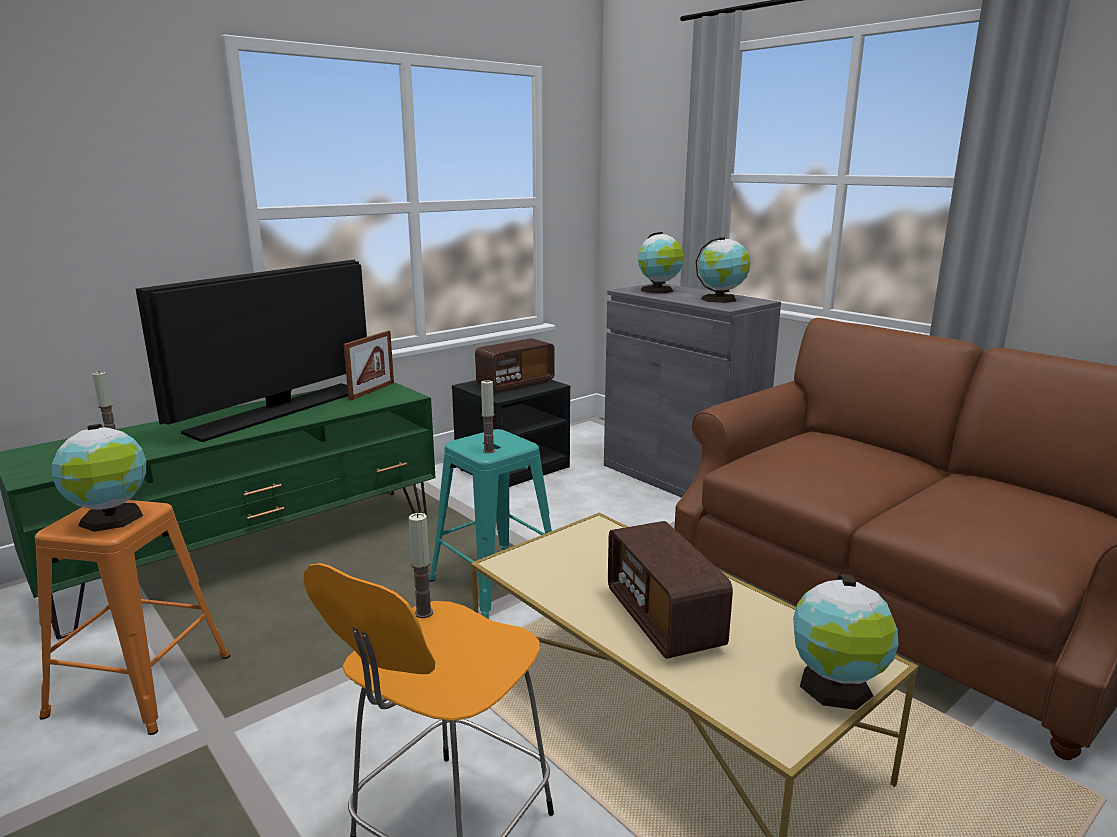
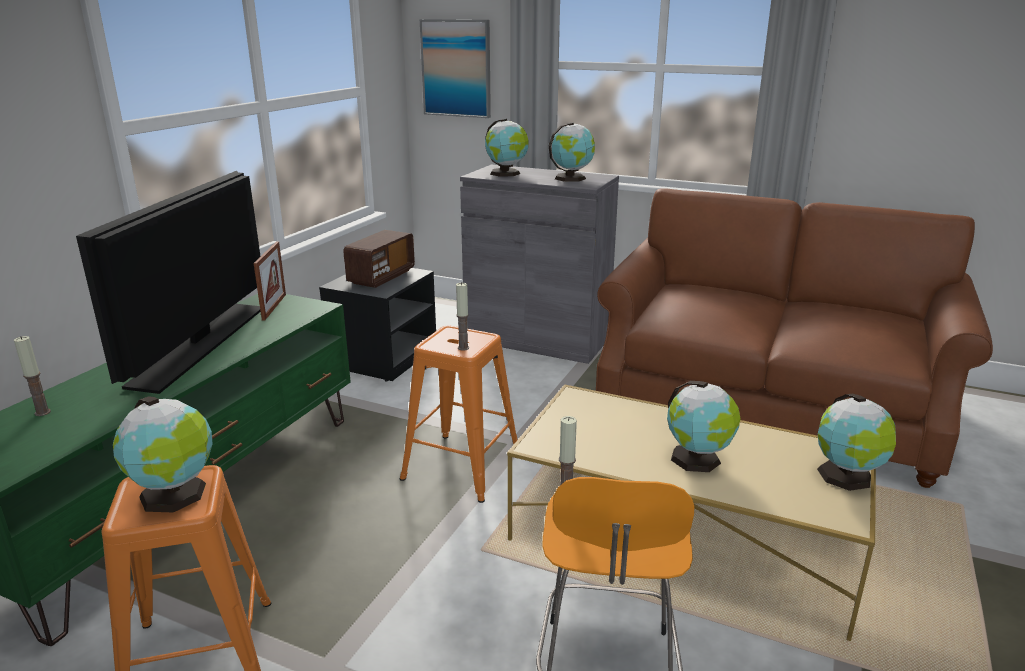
camera: 25 degrees left, 5 degrees up
(493, 582) = (460, 466): turquoise stool -> orange stool
(643, 183) = (456, 68): none -> picture
(663, 620) = (698, 459): radio -> globe

